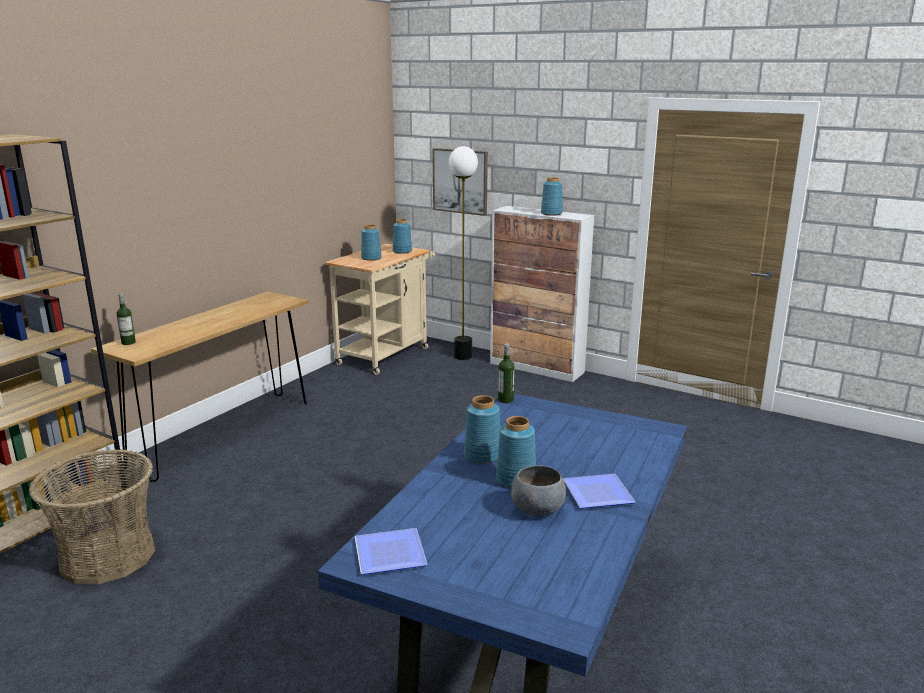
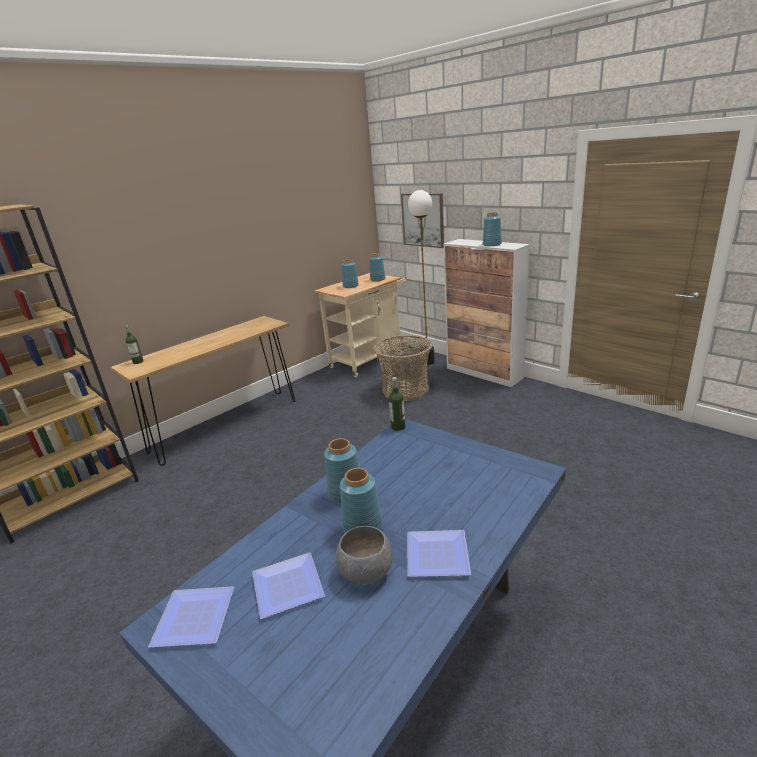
camera: 15 degrees right, 5 degrees up
(107, 556) = (101, 531): basket -> basket (405, 390)
(465, 525) = (285, 586): none -> plate

